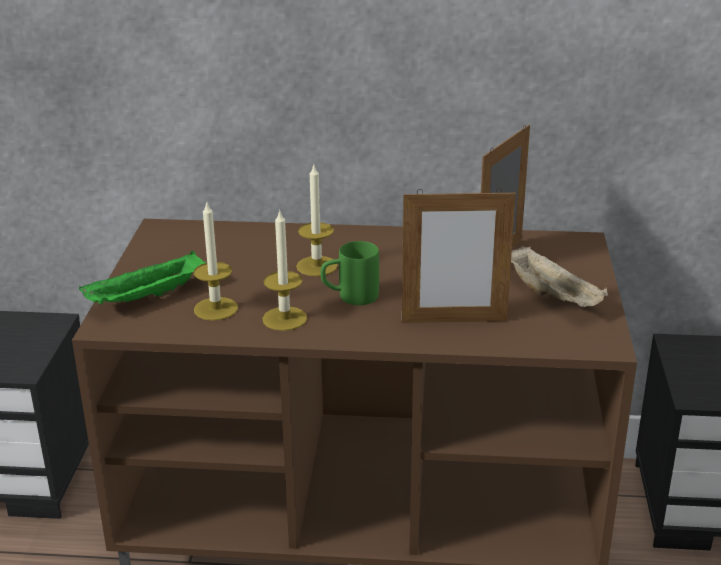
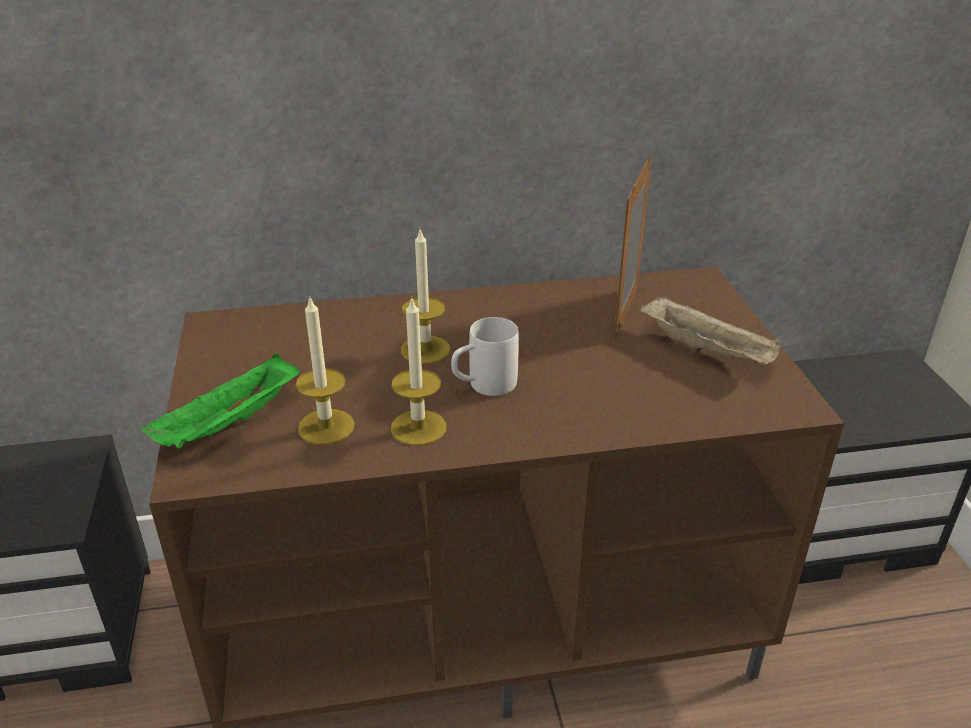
camera: 15 degrees left, 5 degrees up
(350, 297) = (483, 386): green mug -> white mug
(454, 321) = (619, 400): picture frame -> none

